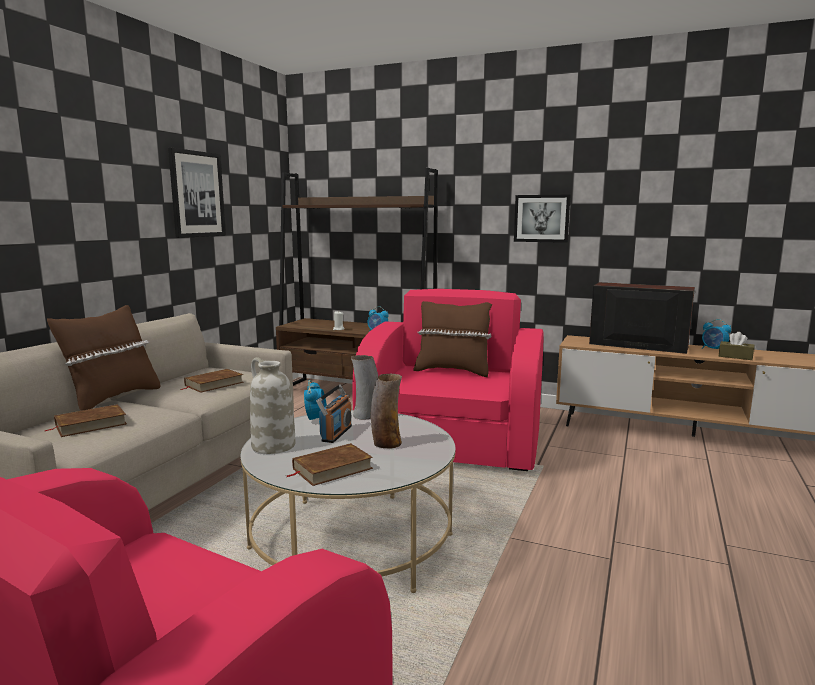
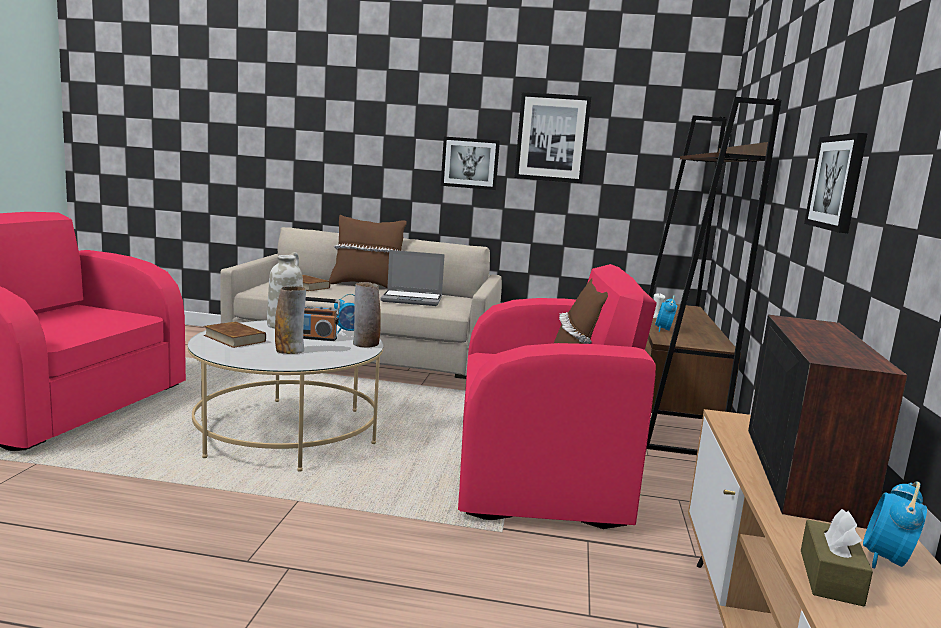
camera: 75 degrees right, 0 degrees up
(135, 227) = (470, 163): none -> picture
(214, 384) = (413, 299): brown book -> laptop

